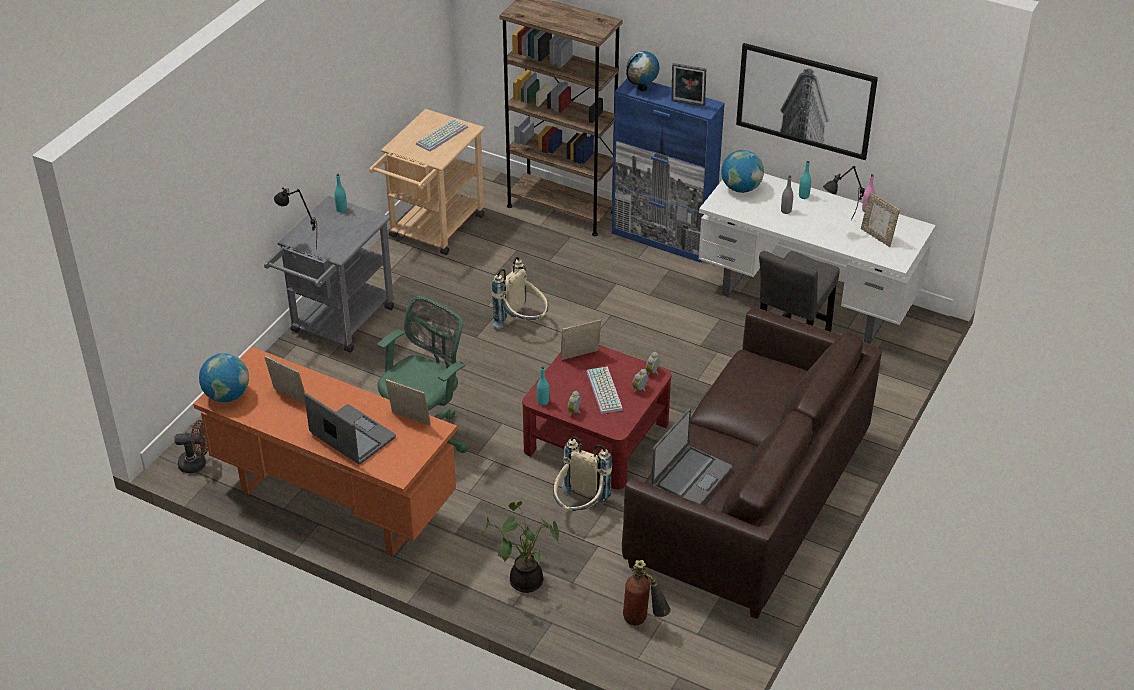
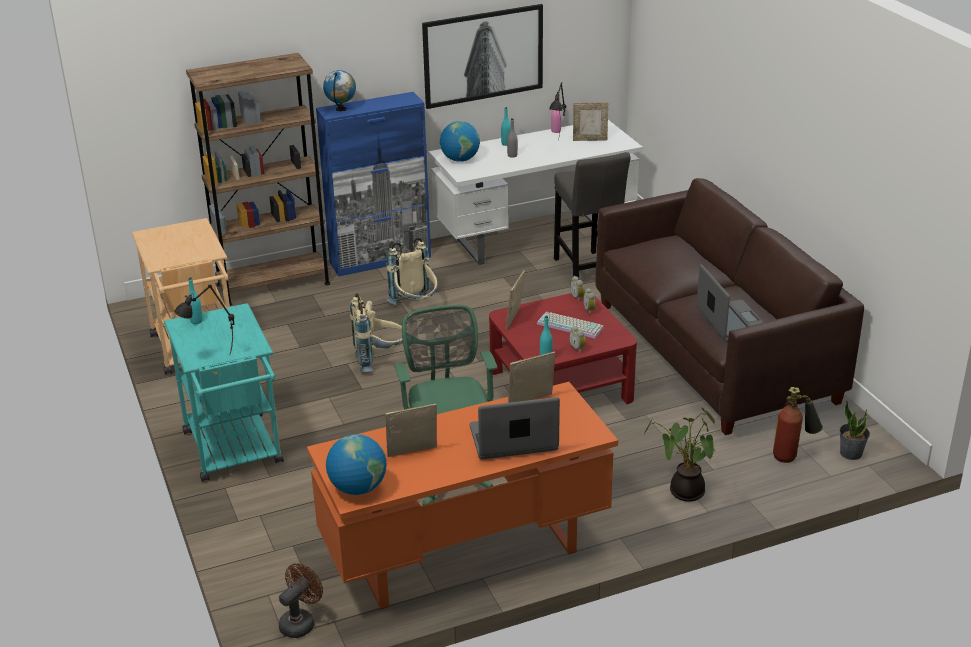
camera: 50 degrees left, 10 degrees down
(337, 325) = (235, 453): grey cart -> turquoise cart
(441, 135) = (182, 238): keyboard -> none
(579, 508) = (632, 429): beige backpack -> beige backpack (416, 307)
(685, 657) = (851, 453): none -> potted plant
(687, 104) = (391, 102): picture frame -> none

